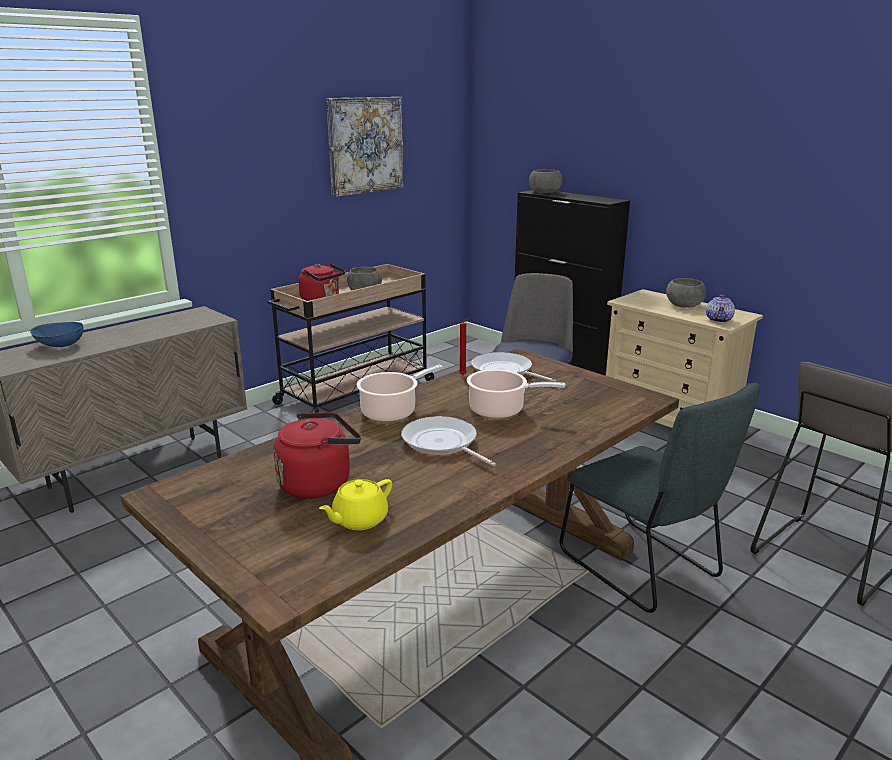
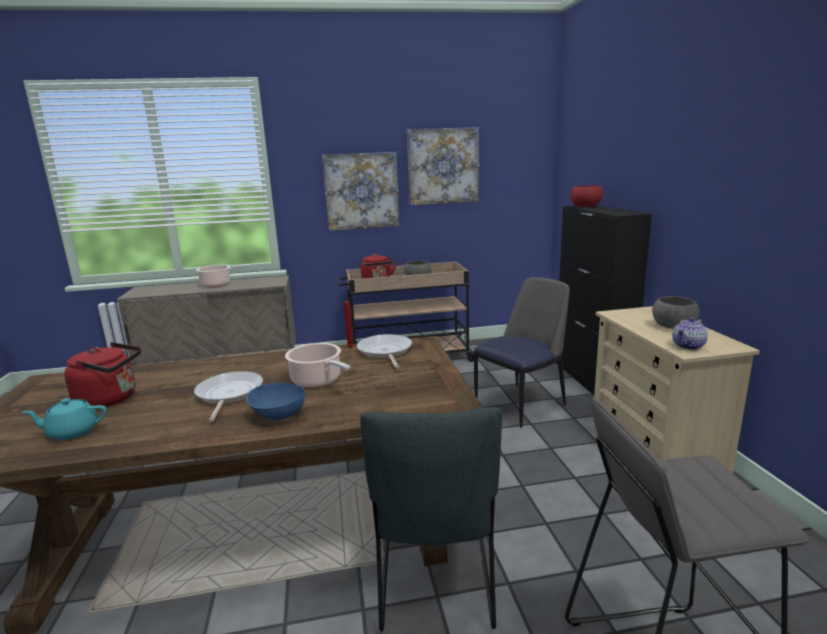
camera: 35 degrees right, 5 degrees down
(60, 346) = (176, 287): blue bowl -> blue bowl (277, 415)
(277, 181) = (361, 191): none -> picture
(359, 520) = (72, 432): yellow teapot -> turquoise teapot
(392, 411) = (250, 363): cooking pot -> cooking pot (218, 284)
(544, 192) = (585, 206): grey bowl -> red bowl

